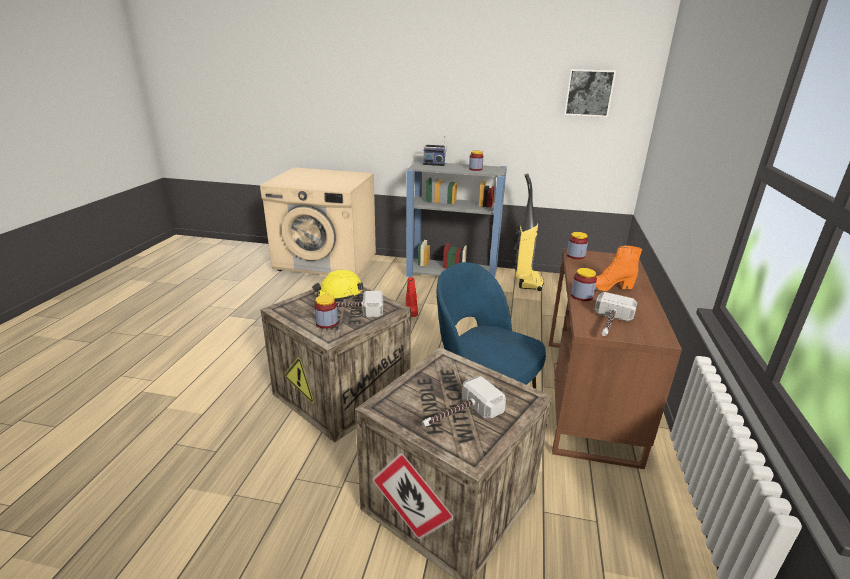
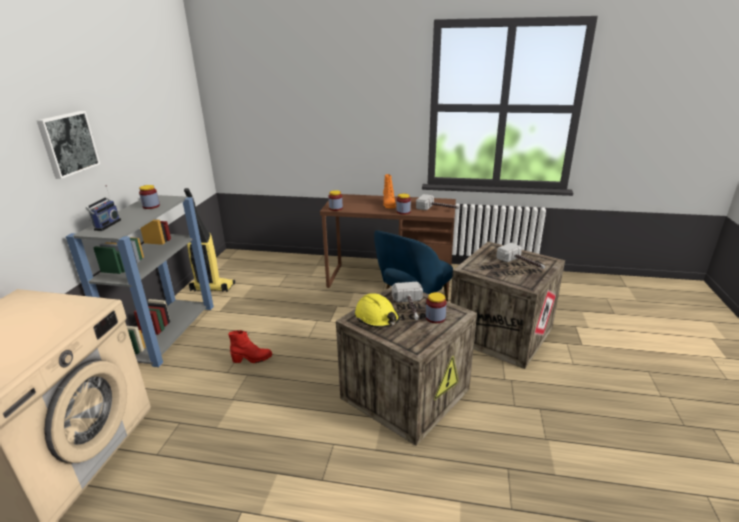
camera: 90 degrees left, 0 degrees up
(589, 93) = (168, 100): picture -> picture (67, 143)

